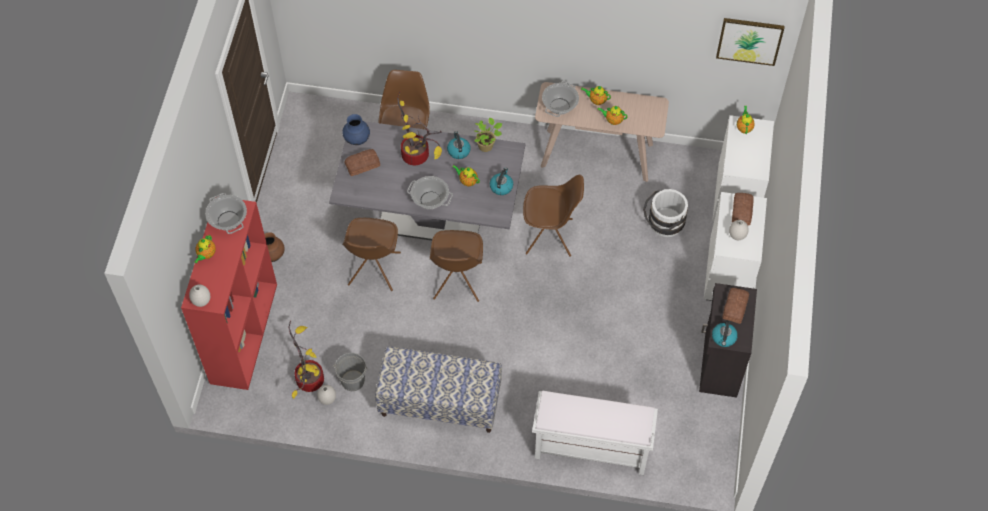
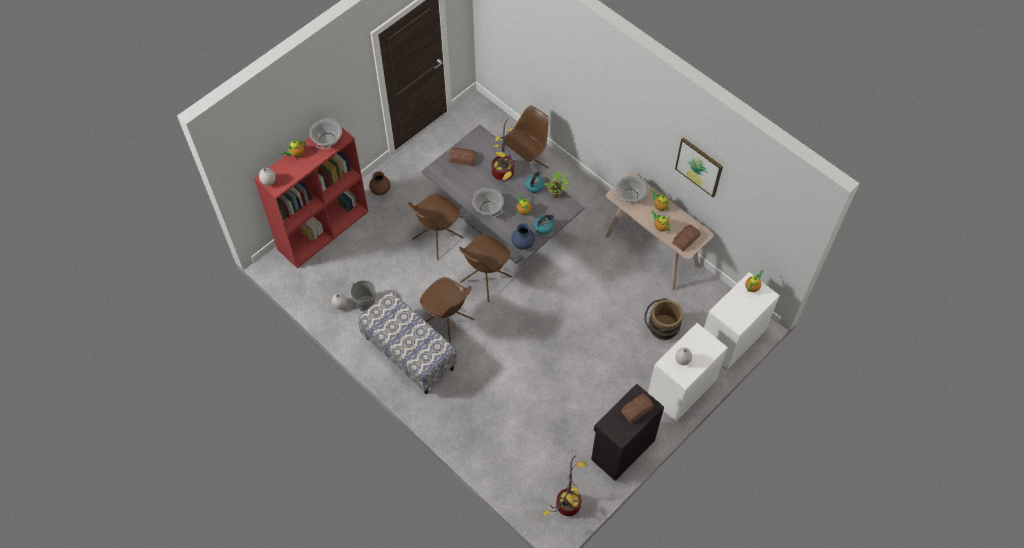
camera: 35 degrees right, 0 degrees up
(308, 378) = (339, 284): potted plant -> potted plant (567, 502)
(357, 139) = (473, 140): blue vase -> blue vase (523, 244)
(550, 236) = (573, 287): brown chair -> brown chair (448, 322)
(590, 448) = (483, 449): white bench -> none
(663, 224) = (660, 327): white bucket -> brown bucket
(724, 338) = (610, 426): kettle -> none
(741, 211) = (700, 345): bread -> bread (685, 239)
(749, 40) = (779, 218): picture -> picture (699, 166)

